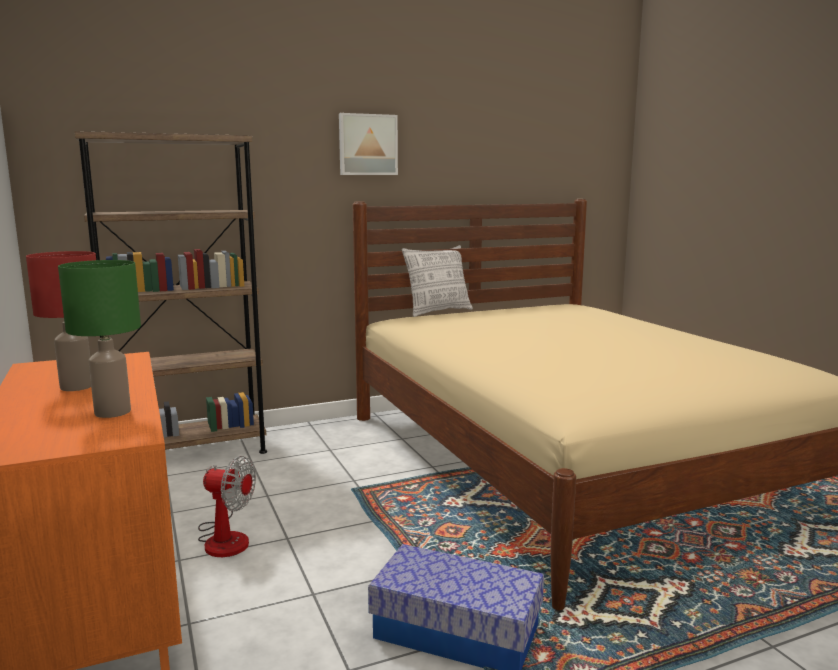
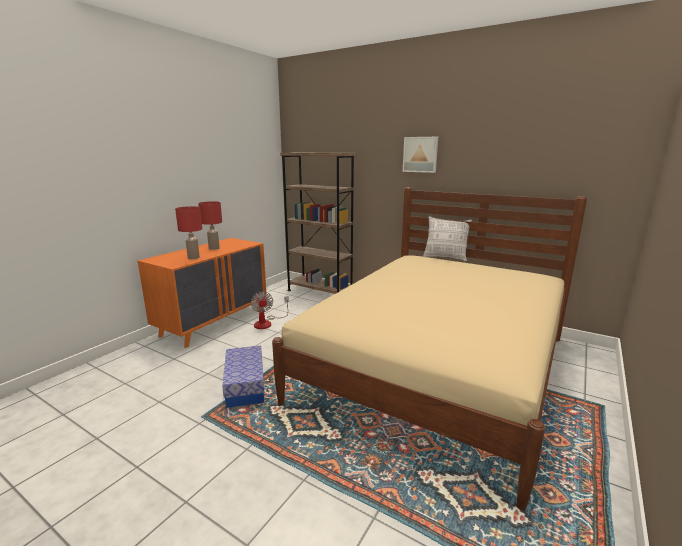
camera: 55 degrees right, 5 degrees up
(114, 412) = (194, 258): green table lamp -> red table lamp

